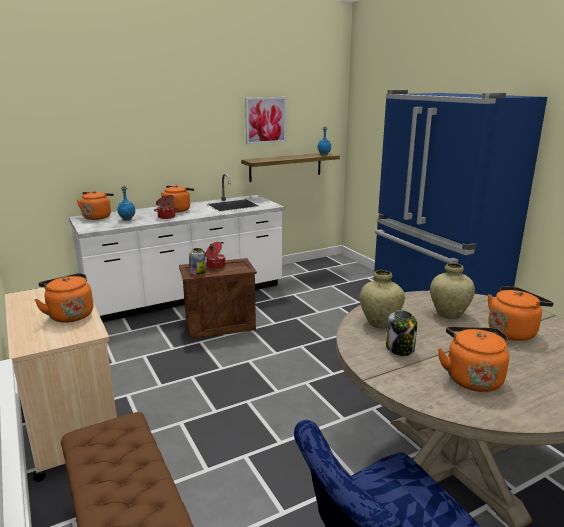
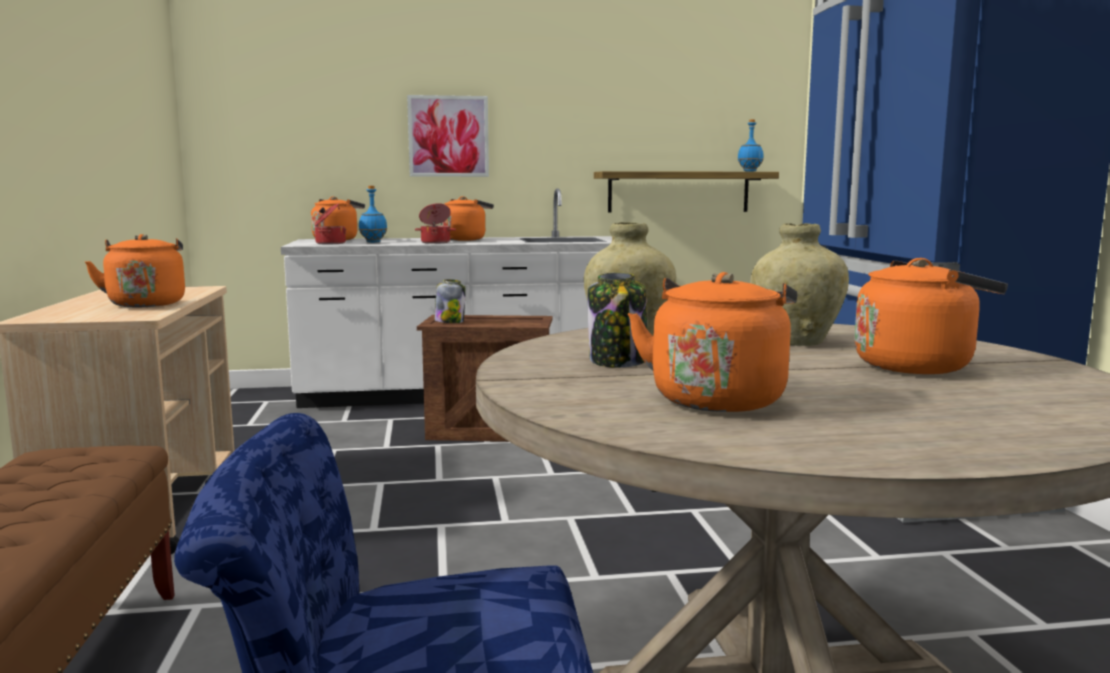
camera: 20 degrees right, 10 degrees down
(215, 266) = (486, 319): cooking pot -> cooking pot (329, 243)
(265, 120) = (642, 107): picture -> picture (448, 136)

